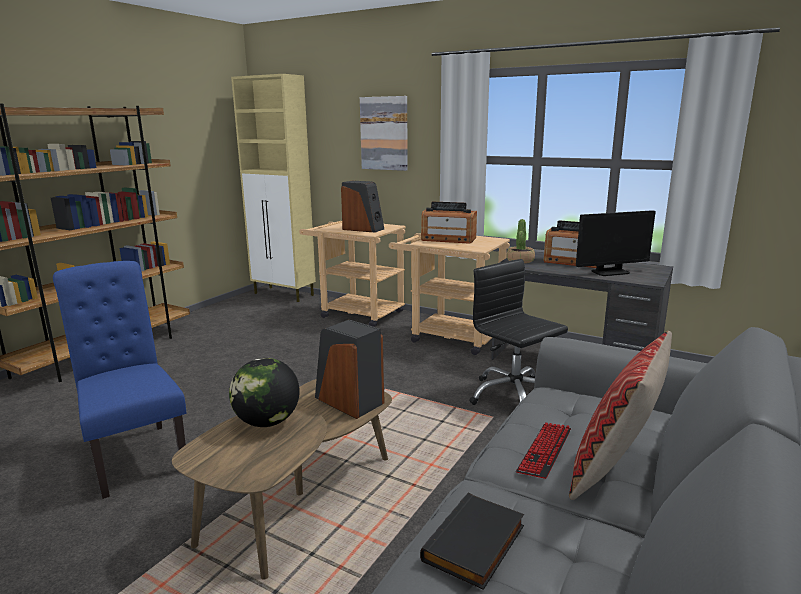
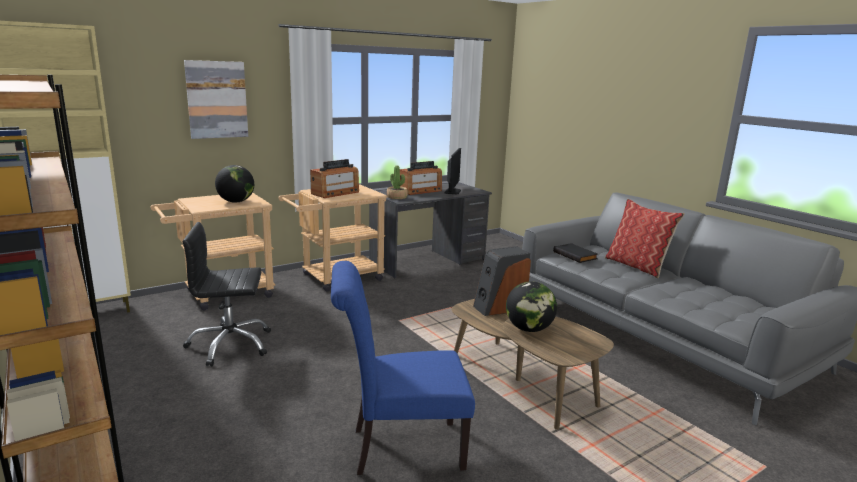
camera: 65 degrees left, 0 degrees up
(363, 229) = (236, 202): speaker -> globe
(476, 544) = (687, 300): black book -> black book (576, 255)
(513, 396) = (453, 288): black office chair -> black office chair (230, 345)
(544, 451) = (618, 271): keyboard -> none

